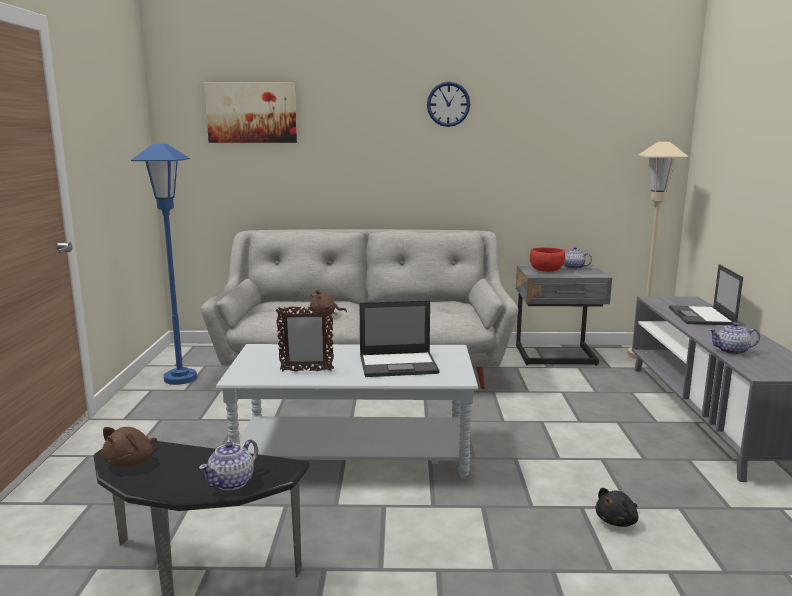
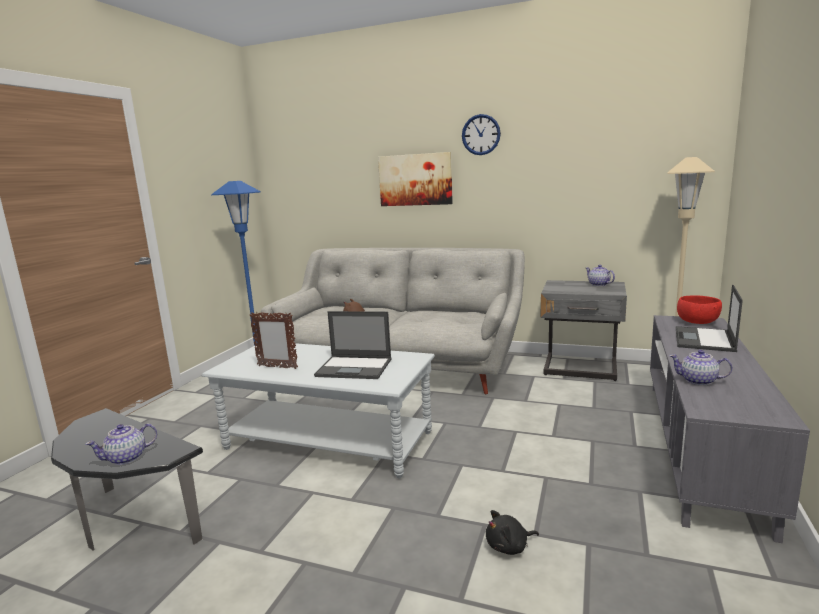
camera: 20 degrees right, 0 degrees up
(131, 462) = (86, 430): brown plush toy -> none
(251, 112) = (324, 153): picture -> picture (415, 180)
(546, 271) = (567, 287): red bowl -> red bowl (697, 322)

